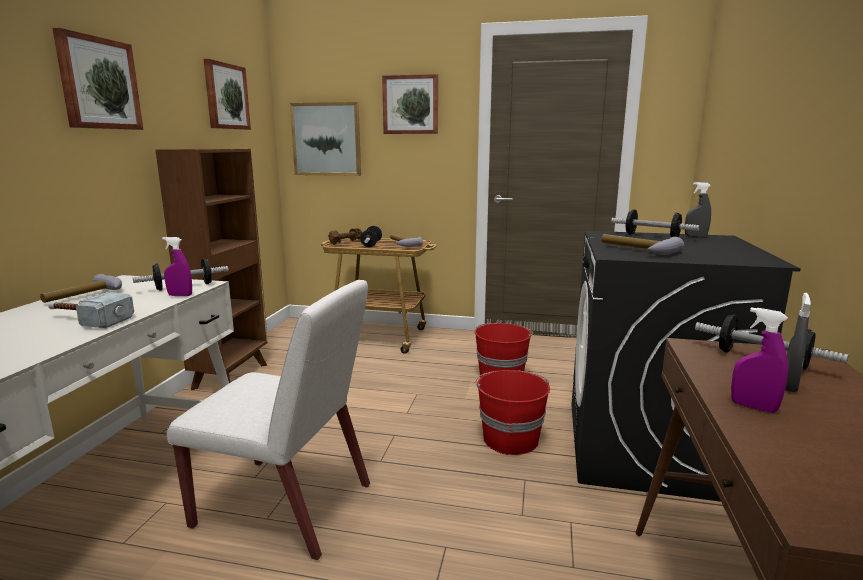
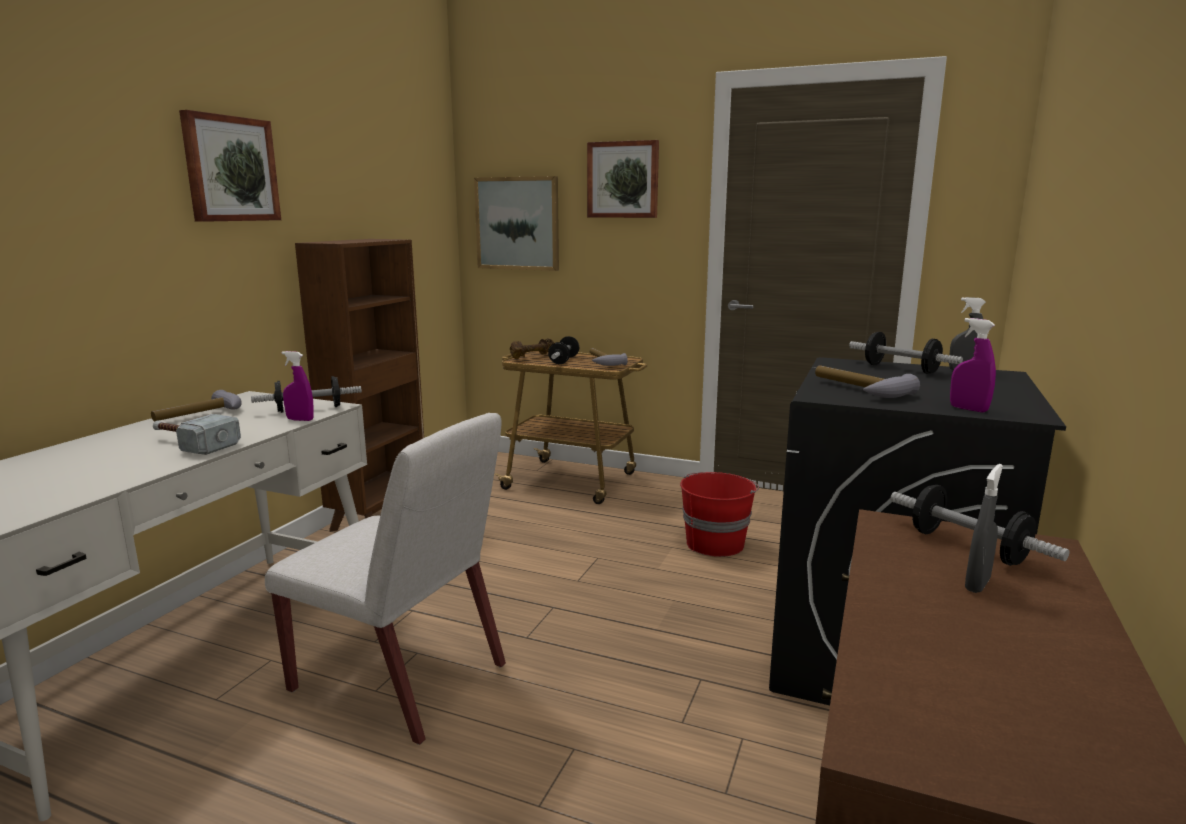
camera: 10 degrees right, 0 degrees up
(226, 96) = (390, 173): picture -> none
(510, 439) = (699, 625): red bucket -> none
(753, 407) = (905, 606): purple spray bottle -> purple spray bottle (968, 409)

